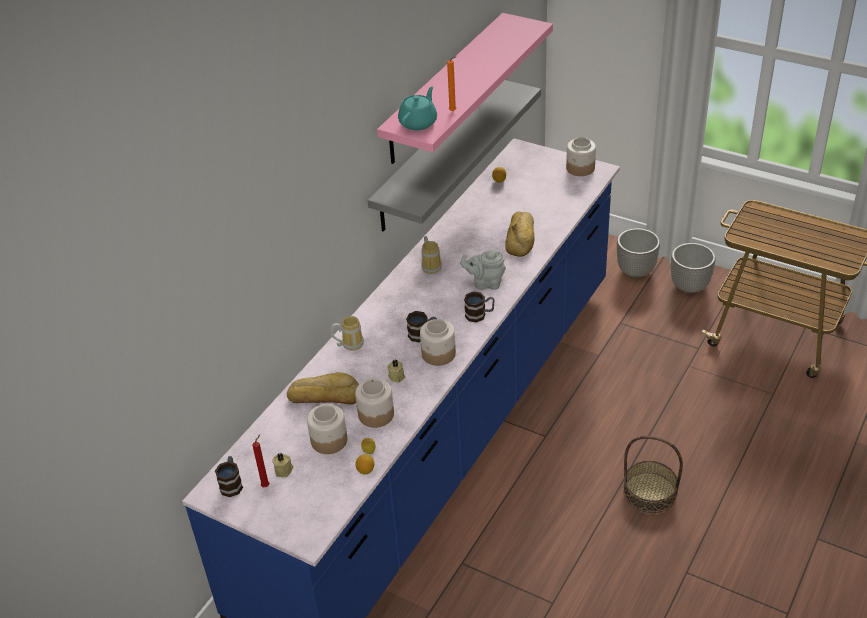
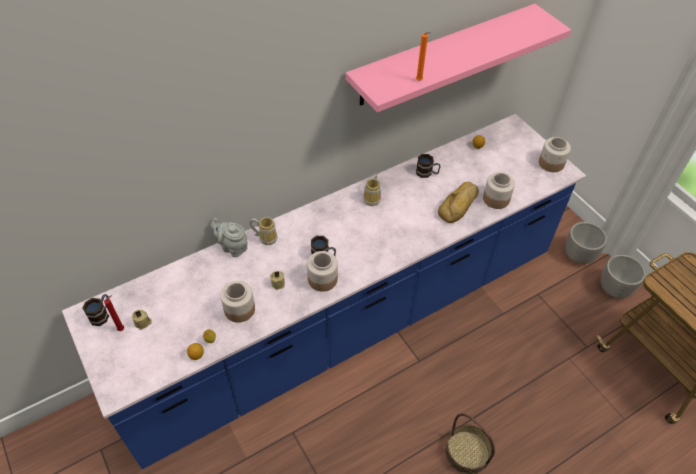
camera: 25 degrees right, 10 degrees up
(325, 395) = (217, 273): bread -> none
(328, 440) = (191, 314): jar -> jar (495, 199)
(418, 122) = (383, 80): turquoise teapot -> none
(434, 154) = (417, 107): grey shelf -> none
(479, 315) = (378, 259): mug -> mug (427, 173)
(485, 283) = (403, 233): grey teapot -> grey teapot (232, 247)

